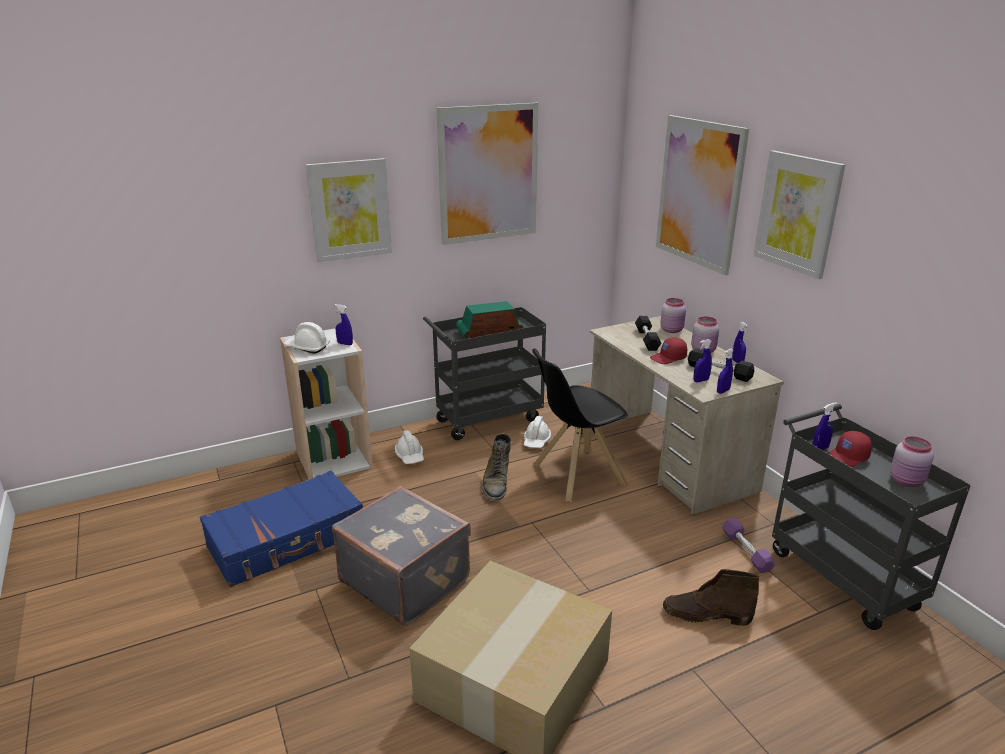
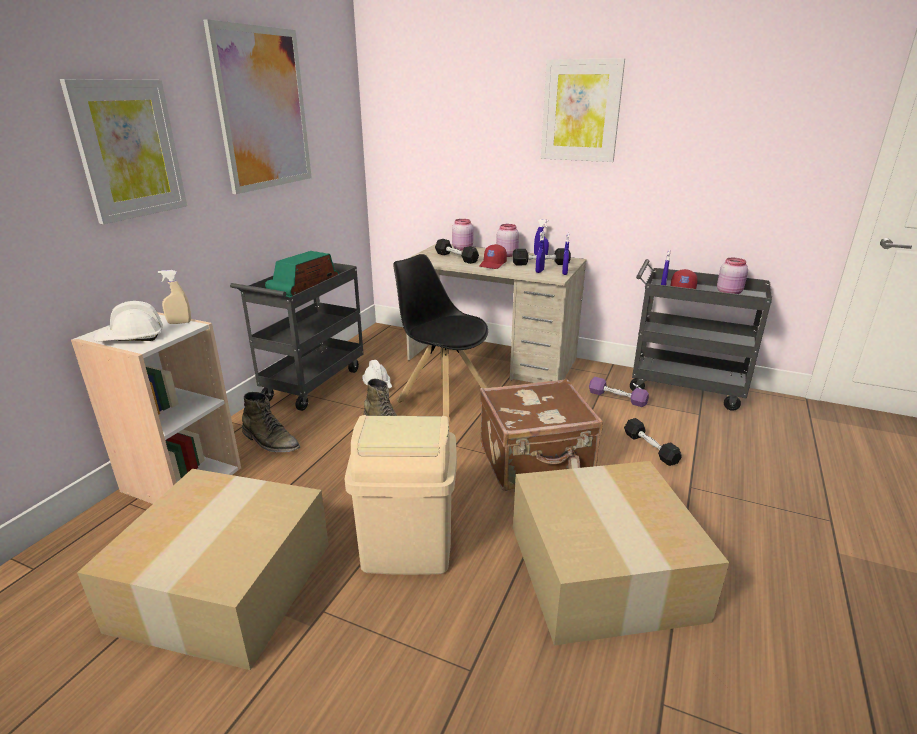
camera: 40 degrees left, 0 degrees up
(287, 540) = (224, 583): blue suitcase -> cardboard box
(345, 344) = (179, 323): blue spray bottle -> beige spray bottle
(406, 579) = (407, 546): grey suitcase -> beige trash can
(410, 456) = (270, 441): white hard hat -> green boot
(576, 475) = (443, 397): black chair -> black chair turned 105 degrees clockwise
(578, 570) = (536, 463): none -> brown suitcase
(699, 193) = (466, 116): picture -> none
(706, 614) = (650, 448): brown boot -> black dumbbell

